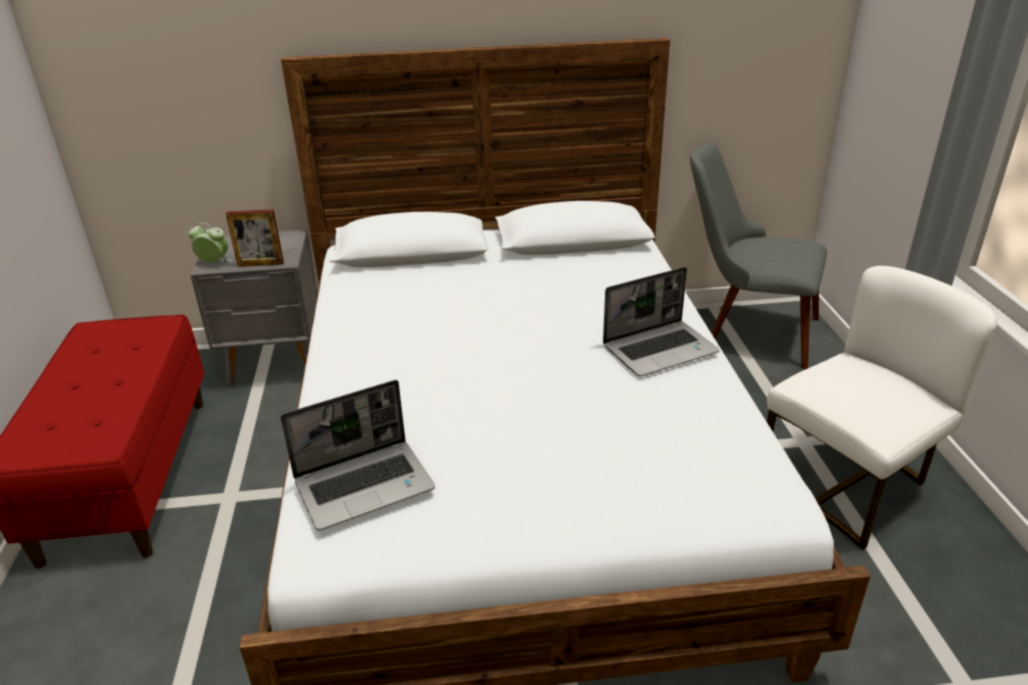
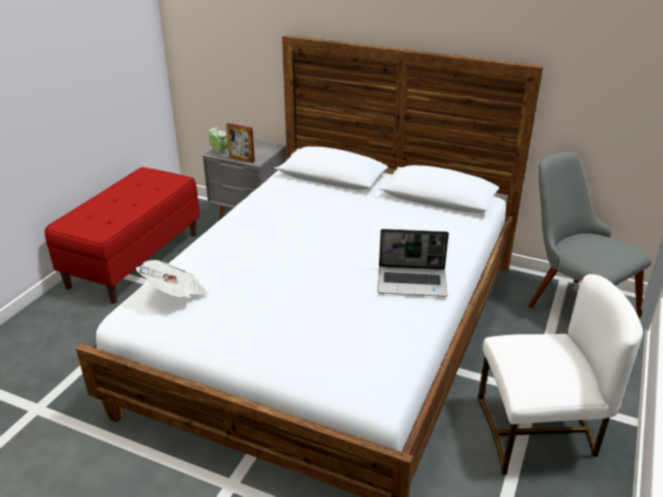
camera: 30 degrees right, 0 degrees up
(365, 484) = (175, 294): laptop -> newspaper

